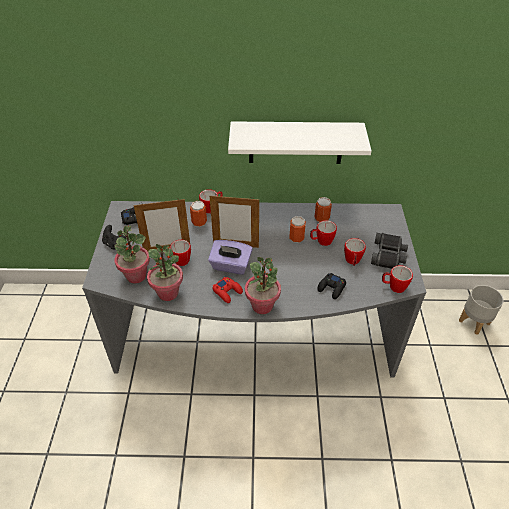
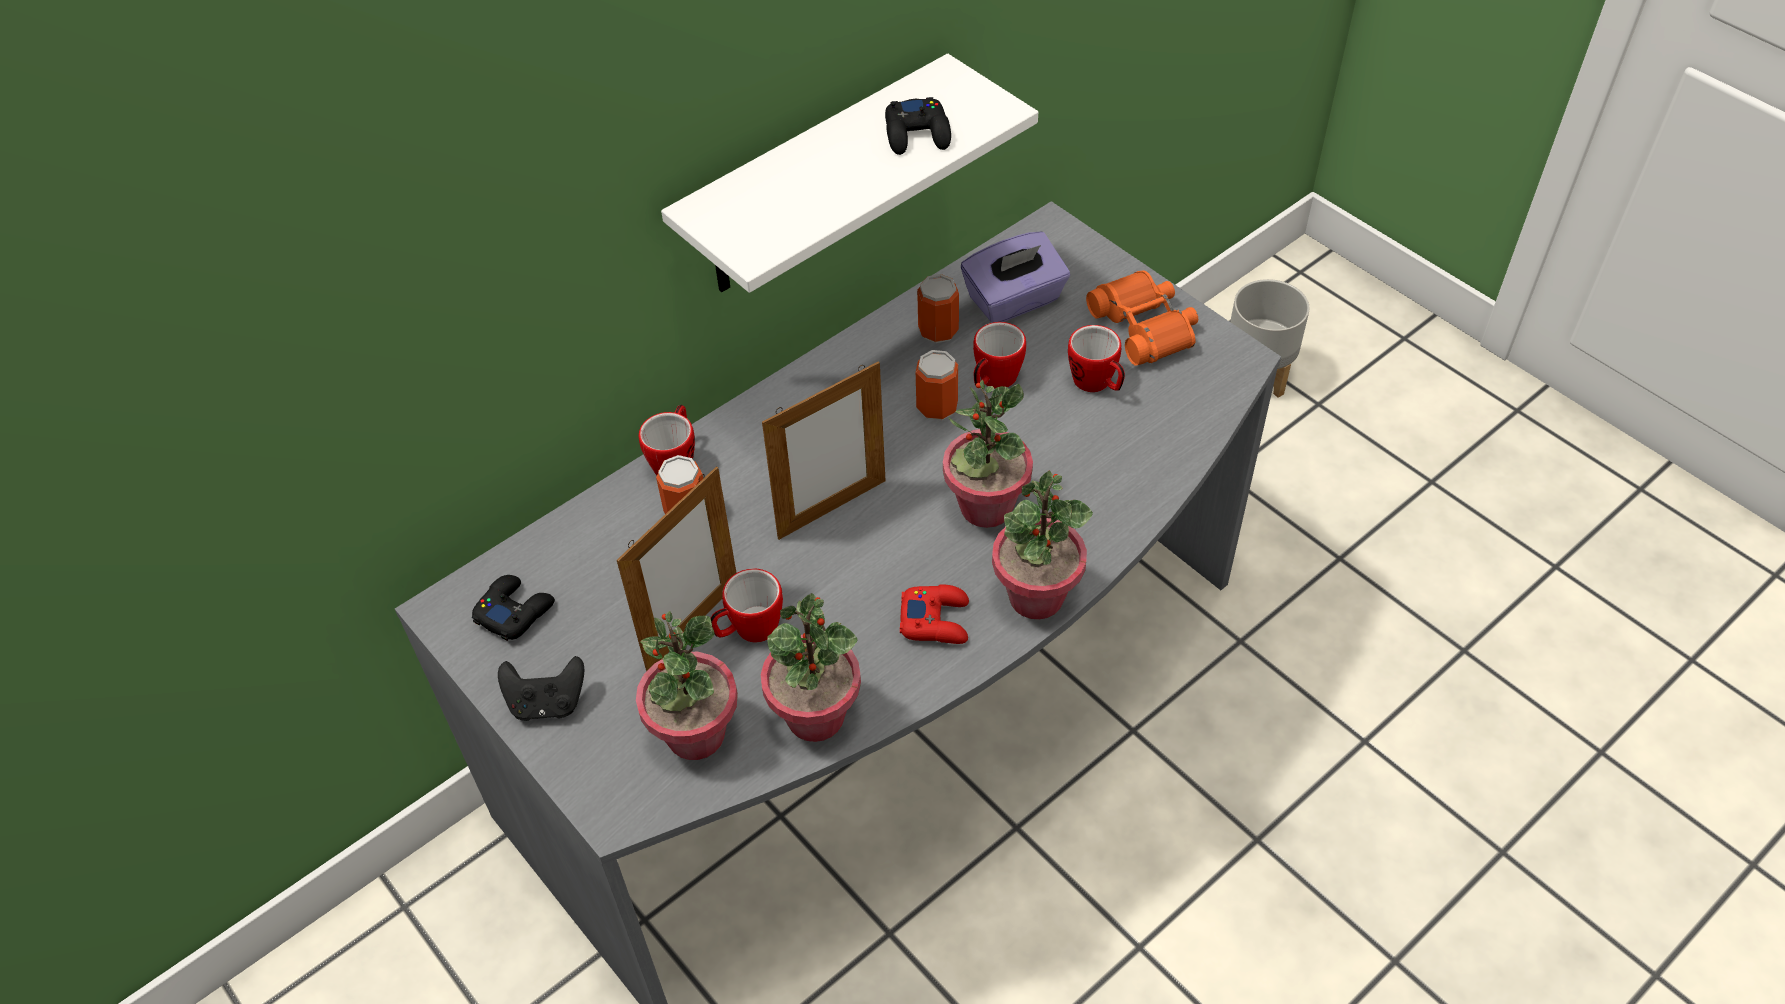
camera: 40 degrees left, 5 degrees up
(230, 266) = (876, 561): purple tissue box -> purple tissue box (1014, 301)
(277, 272) = (985, 507): none -> potted plant
(331, 288) = (1120, 466): black game controller -> black game controller (917, 134)
(388, 255) = (1145, 327): black binoculars -> orange binoculars
(393, 287) = (1220, 384): mug -> none

